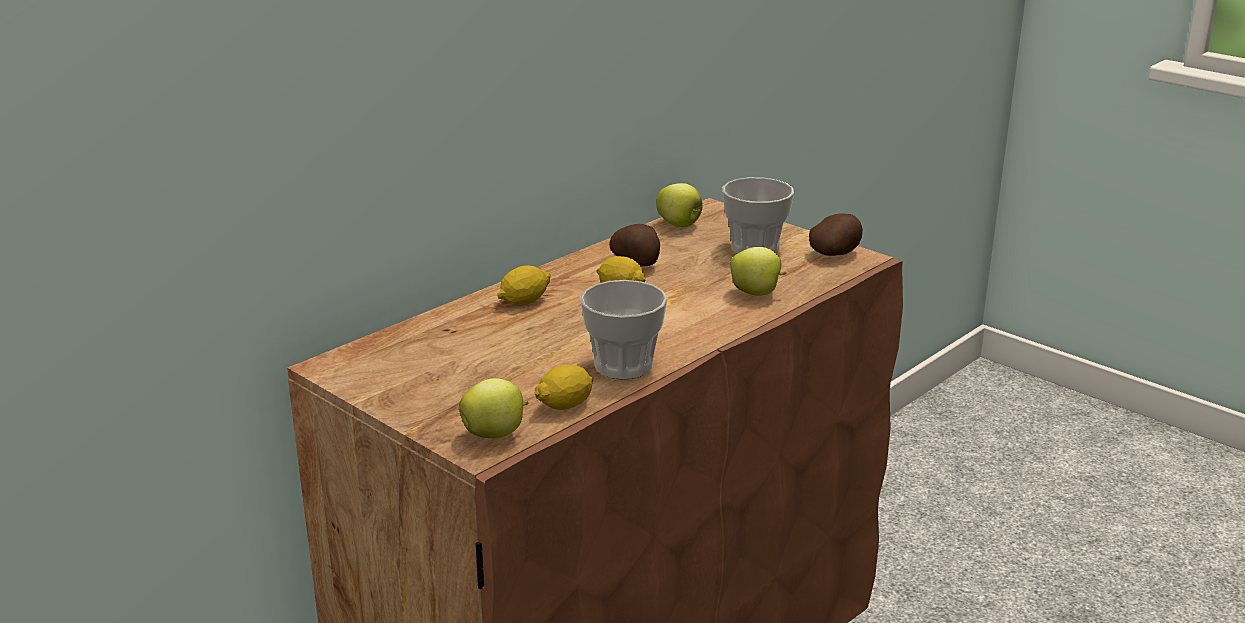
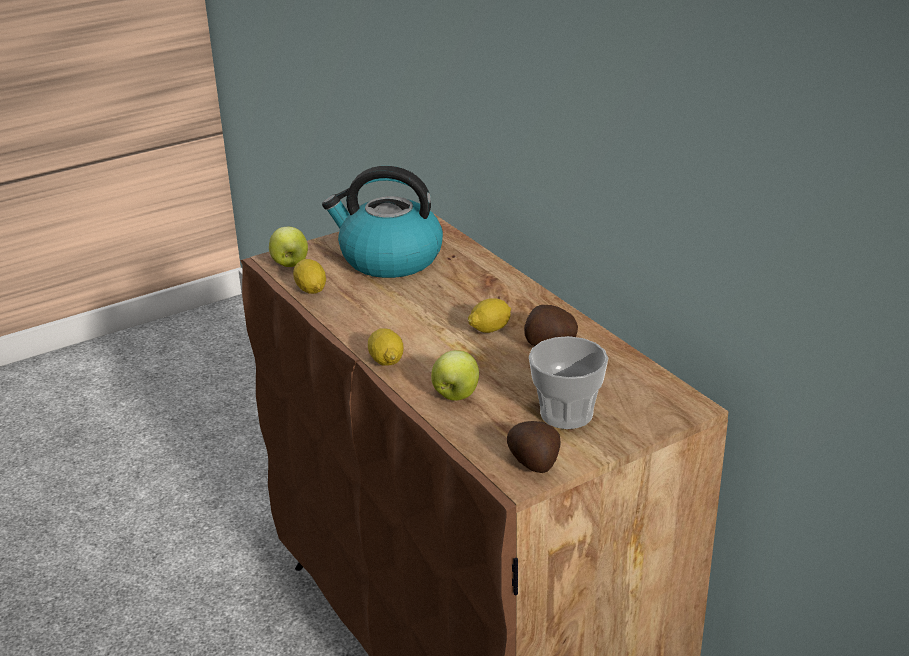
camera: 105 degrees right, 5 degrees up
(465, 367) = (389, 259): none -> kettle
(524, 302) = (487, 286): lemon -> lemon (386, 361)
(623, 365) = (355, 315): cup -> none
(680, 225) = (641, 379): apple -> none

